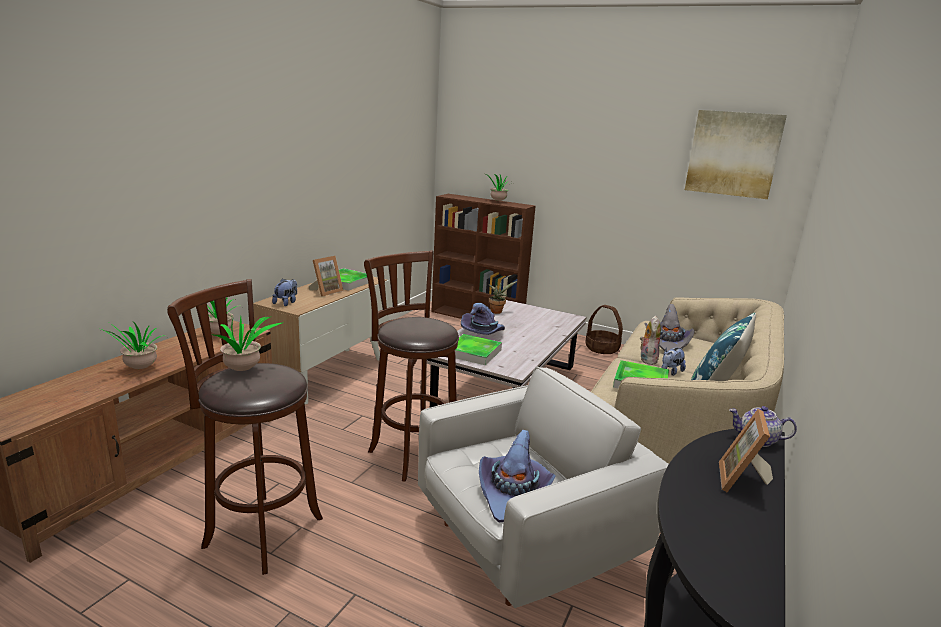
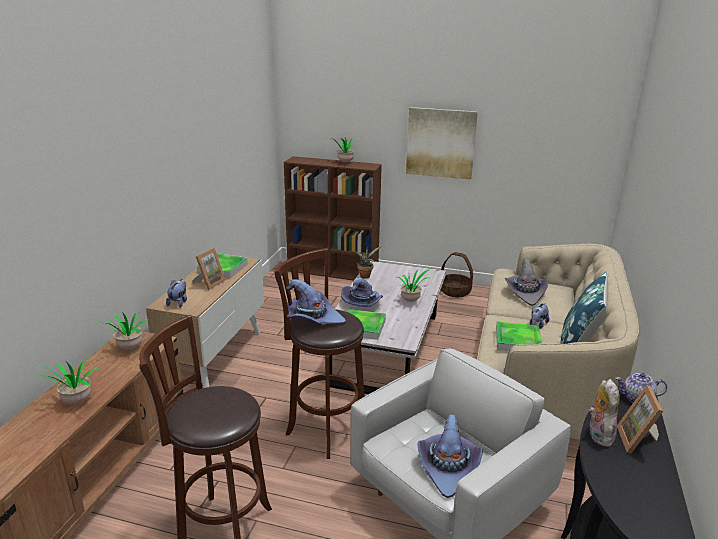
camera: 10 degrees left, 5 degrees up
(244, 371) = (200, 401): potted plant -> potted plant (412, 301)
(404, 321) = (312, 318): none -> purple hat
(647, 359) = (513, 313): plush toy -> plush toy (598, 434)
(733, 154) = (561, 110): picture -> picture (440, 143)

